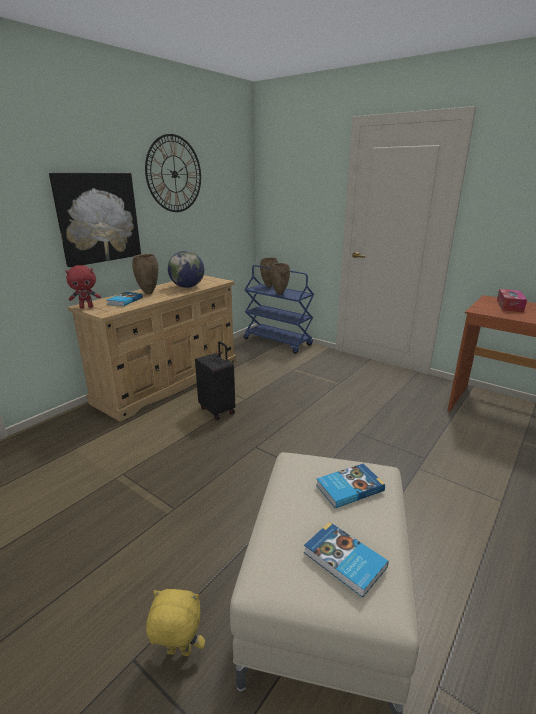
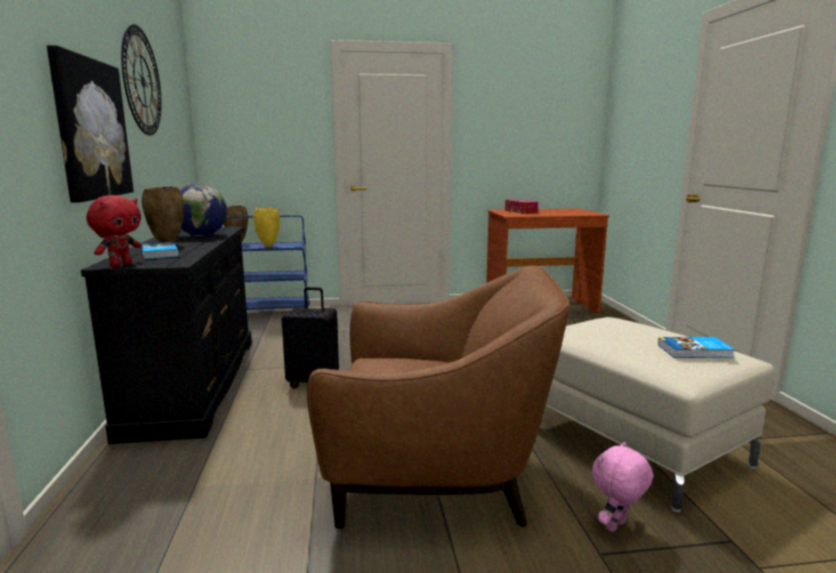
camera: 45 degrees left, 10 degrees down
(162, 520) = (436, 475): none -> brown armchair
(170, 381) = (195, 382): beige dresser -> black dresser
(178, 653) = (616, 527): yellow plush toy -> pink plush toy
(279, 293) = (268, 246): brown vase -> yellow vase
(348, 487) = (620, 327): book -> none

